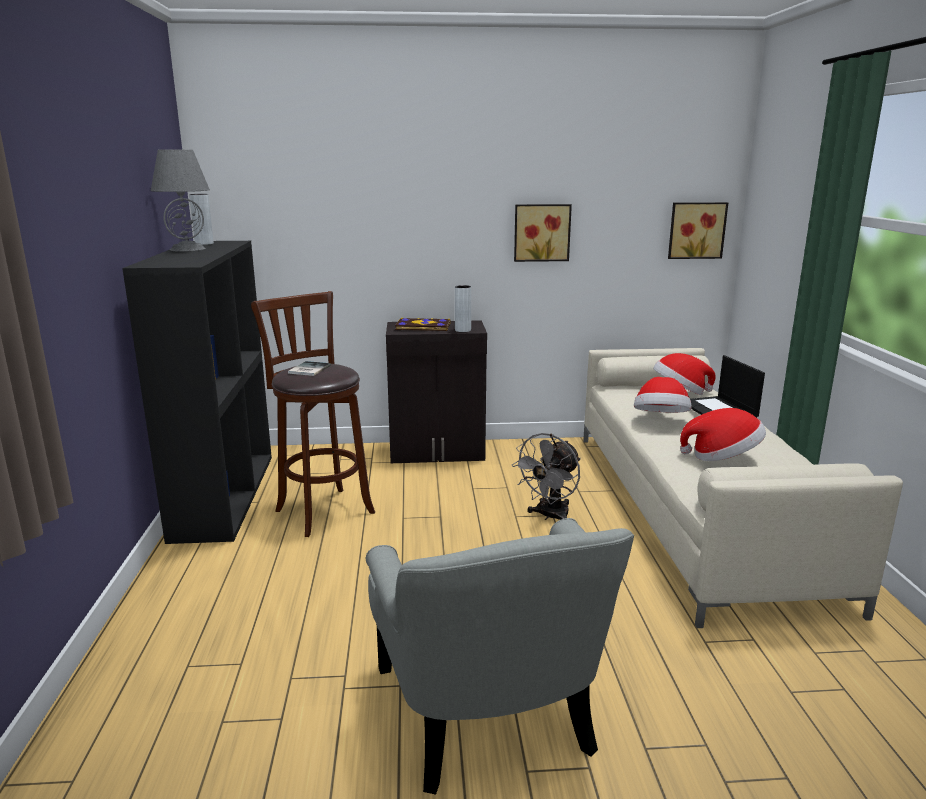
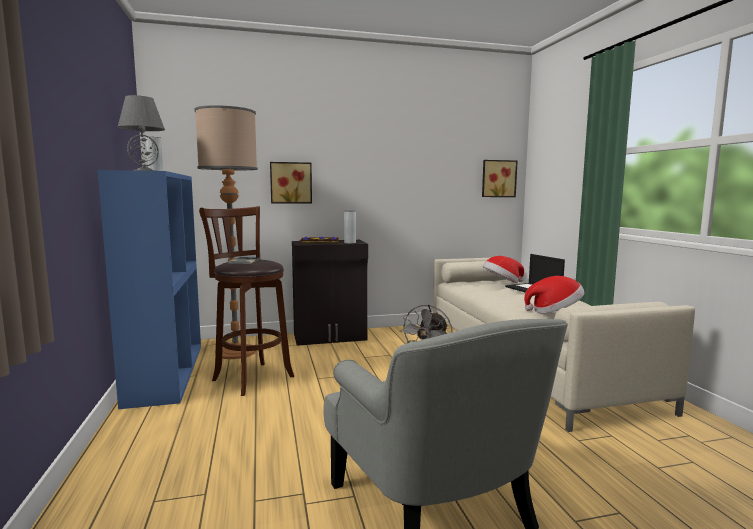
camera: 10 degrees left, 10 degrees down
(223, 495) = (165, 372): black bookcase -> blue bookcase
(312, 469) = (236, 352): none -> floor lamp
(541, 232) = (399, 178): picture -> picture (291, 183)
(660, 419) = (498, 295): hat -> none

